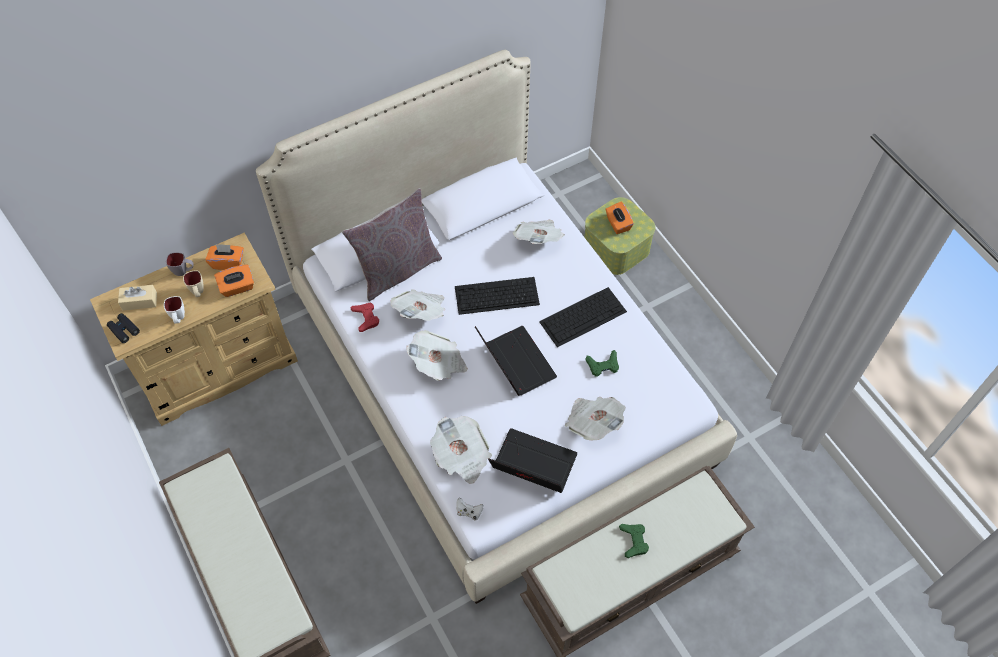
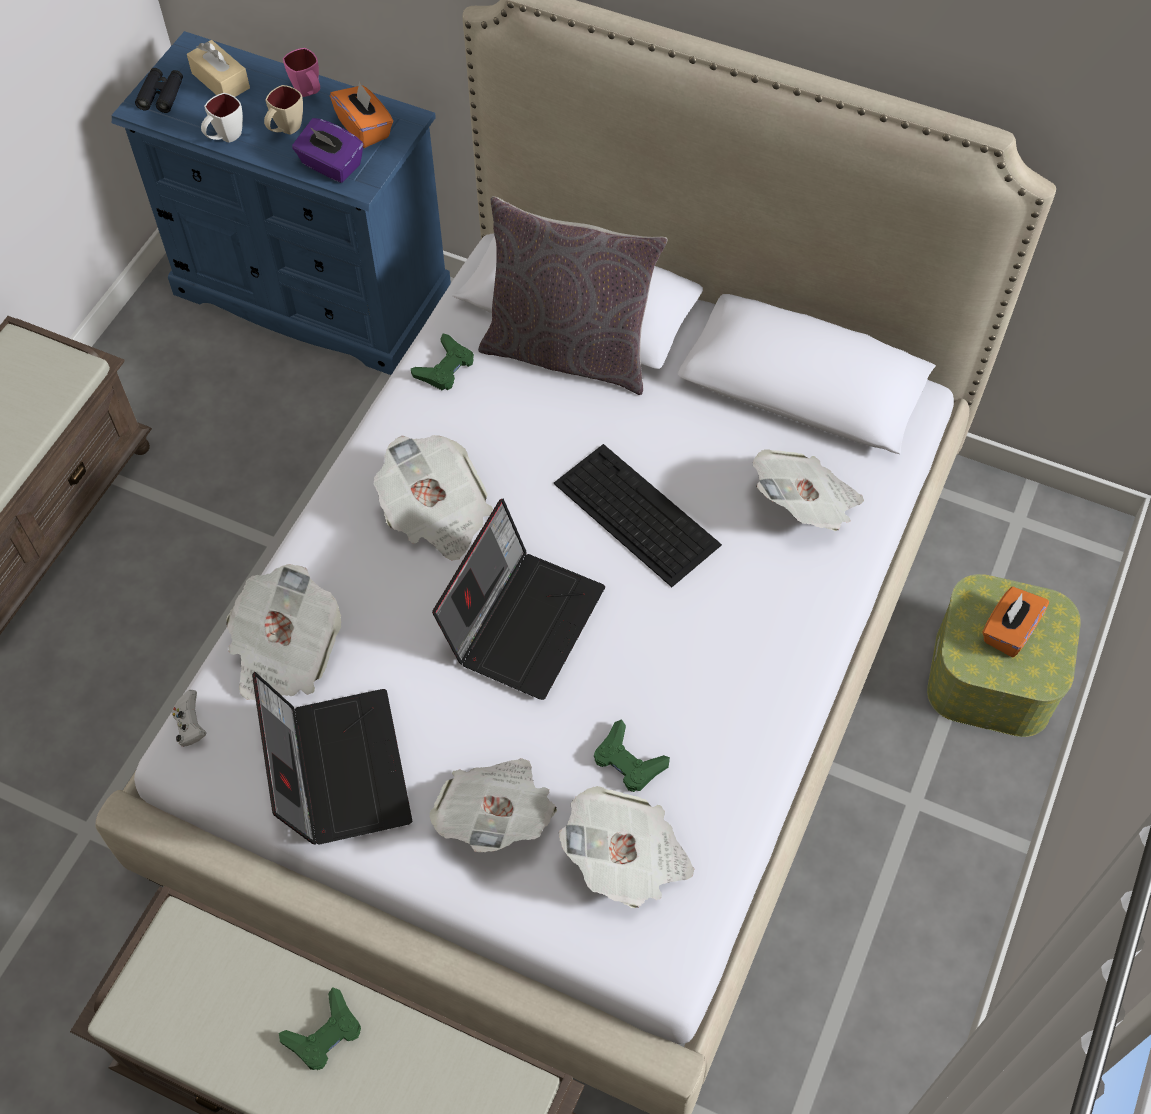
camera: 55 degrees right, 0 degrees up
(184, 271) = (309, 93): grey mug -> pink mug
(218, 366) = (312, 293): beige dresser -> blue dresser
(237, 287) = (330, 166): orange tissue box -> purple tissue box
(366, 318) = (445, 368): red game controller -> green game controller
(421, 312) = (515, 432): newspaper -> newspaper (627, 860)
(583, 316) = (706, 668): keyboard -> none

